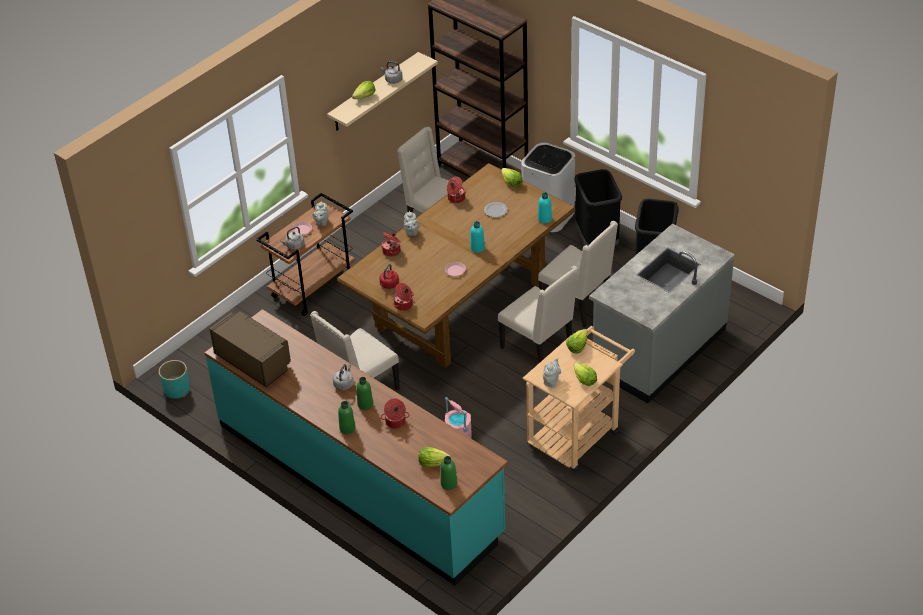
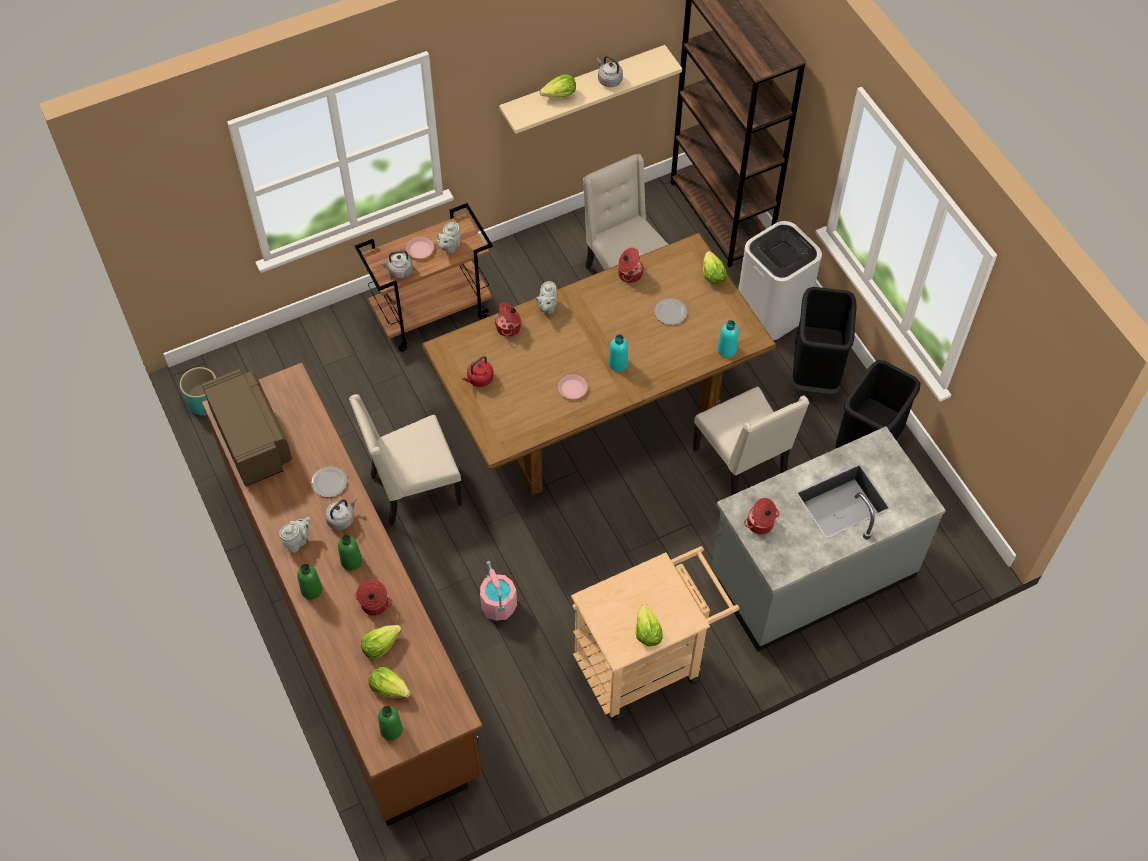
camera: 20 degrees right, 15 degrees up
(322, 367) = (329, 482): none -> plate
(359, 478) = (351, 618): turquoise counter -> brown counter
(404, 305) = (482, 418): cooking pot -> cooking pot (760, 524)
(539, 348) = (661, 512): beige chair -> none
(551, 381) = (604, 616): grey teapot -> grey teapot (297, 541)
(577, 346) = (664, 574): lettuce -> lettuce (380, 645)

